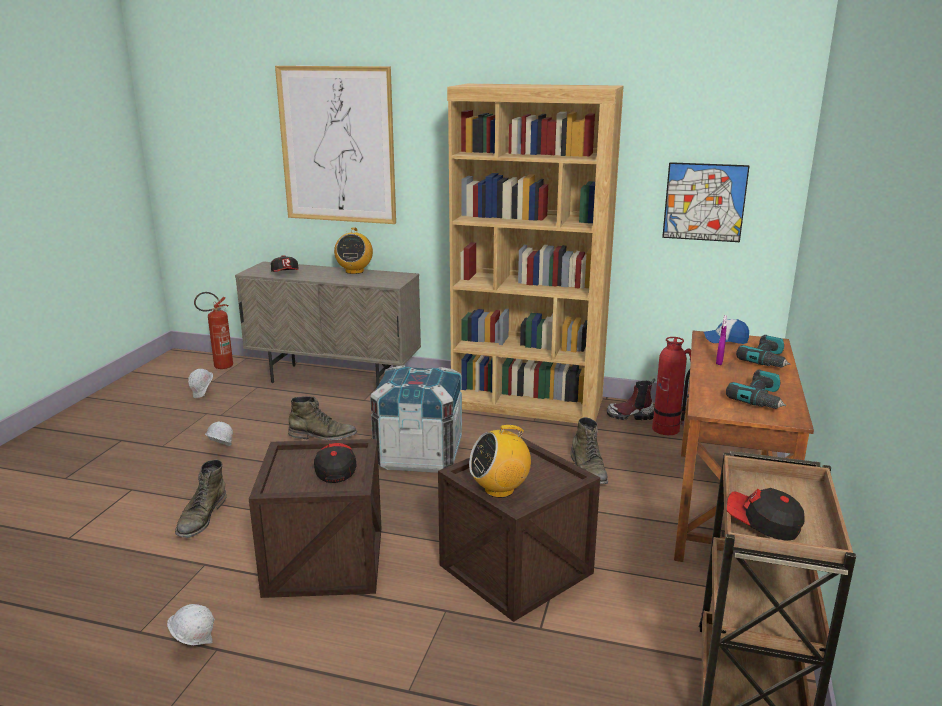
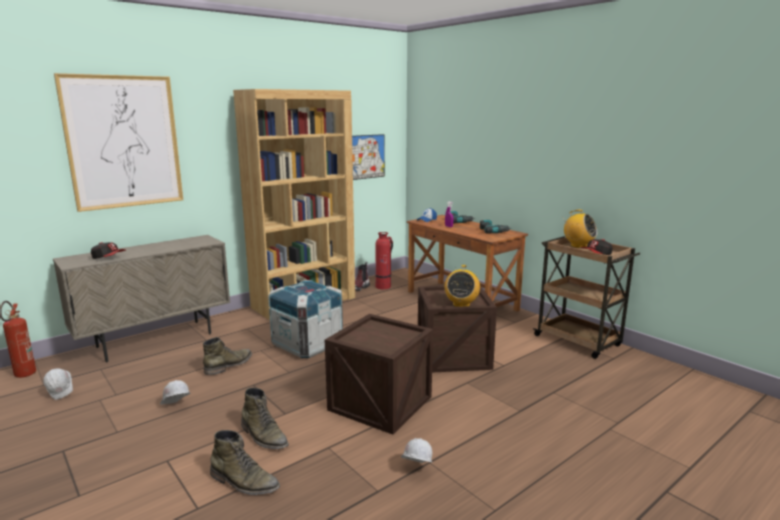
camera: 55 degrees left, 5 degrees down
(335, 470) = (386, 333): cap -> none
(354, 271) = (159, 244): radio -> radio (578, 246)
(588, 469) = (391, 312): green boot -> green boot (244, 482)

